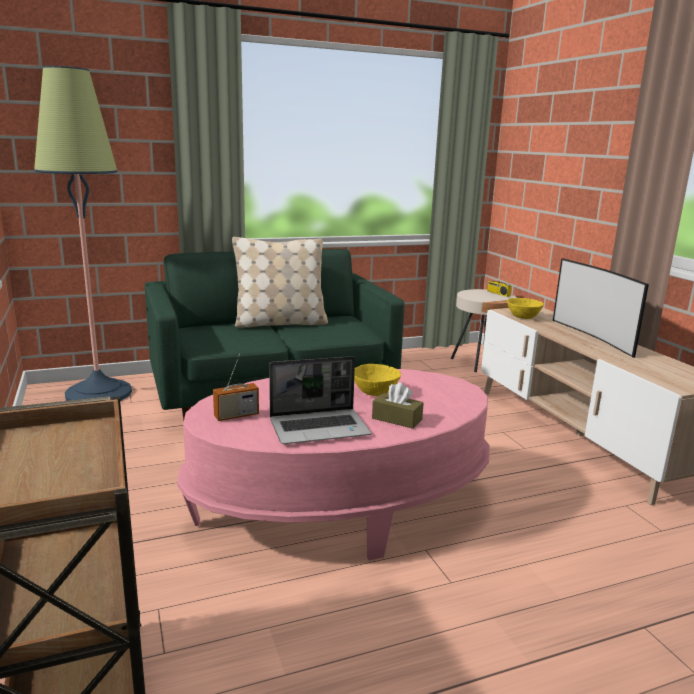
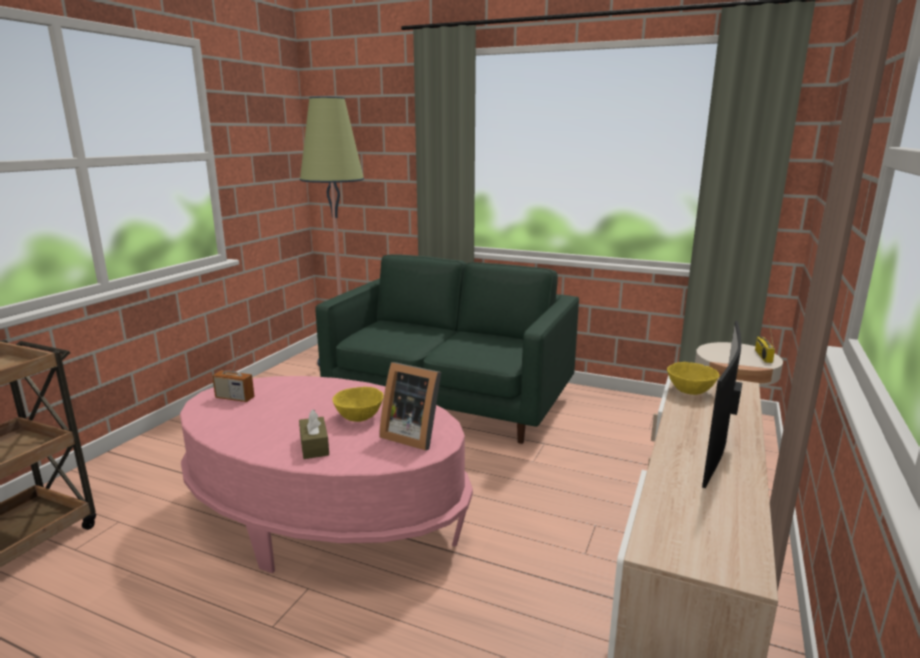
camera: 45 degrees right, 0 degrees up
(280, 323) = (459, 334): beige pillow -> none
(320, 428) = (252, 429): laptop -> none
(437, 390) = (412, 435): none -> picture frame

